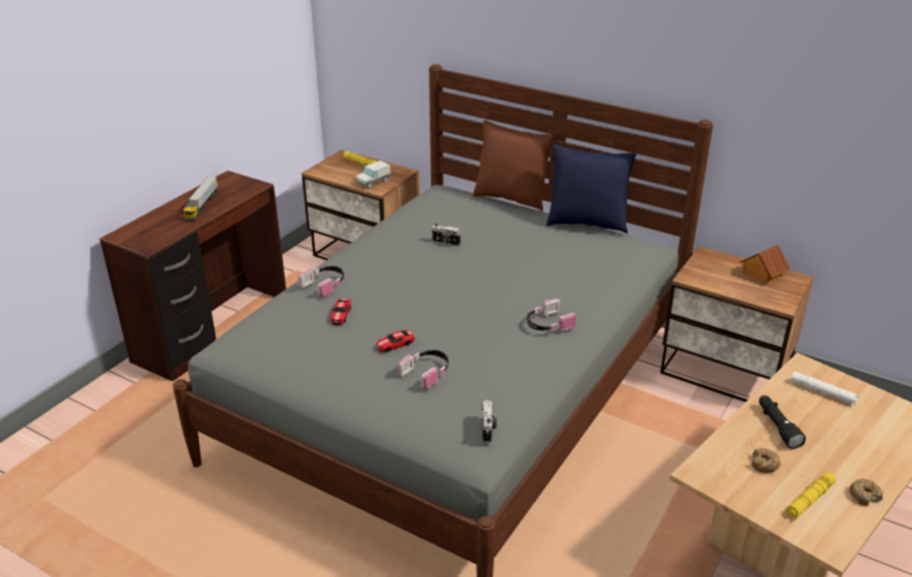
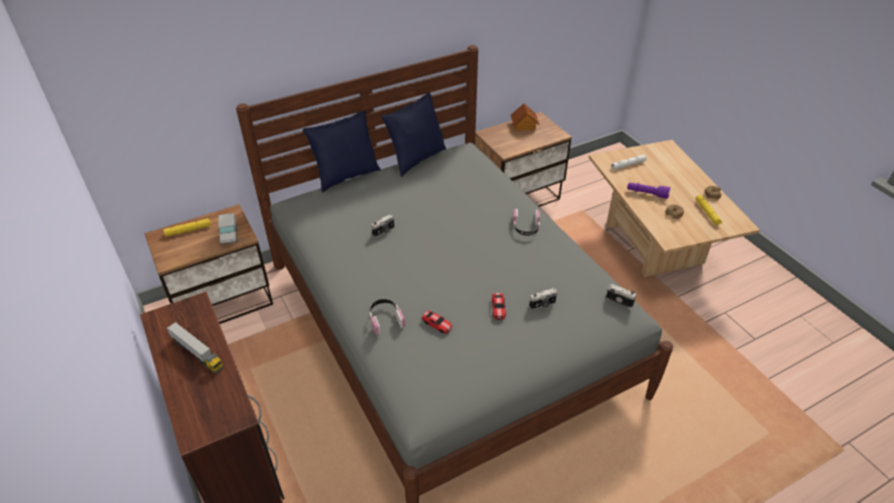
camera: 60 degrees left, 10 degrees up
(427, 372) = (542, 305): headphones -> camera
(511, 198) = (346, 176): brown pillow -> blue pillow
(777, 426) = (647, 194): black flashlight -> purple flashlight

